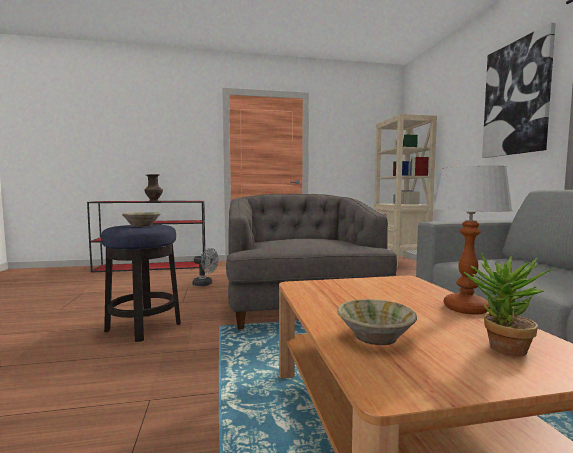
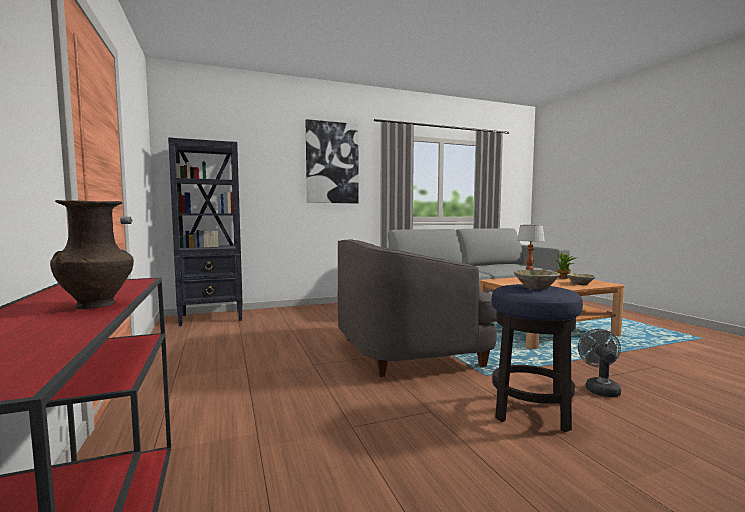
camera: 100 degrees left, 0 degrees up
(205, 284) = (330, 414): grey fan -> grey fan (600, 388)
(400, 262) = (212, 318): beige bookcase -> black bookcase

